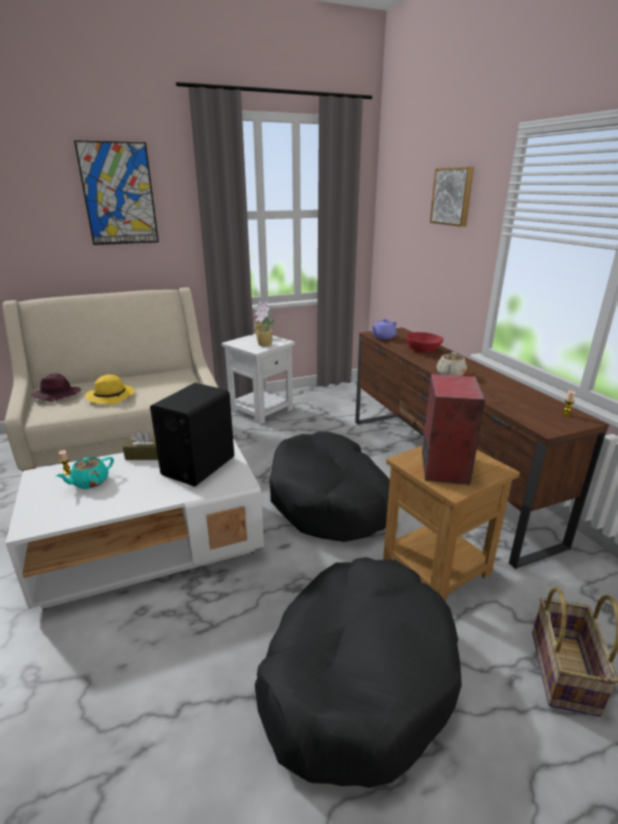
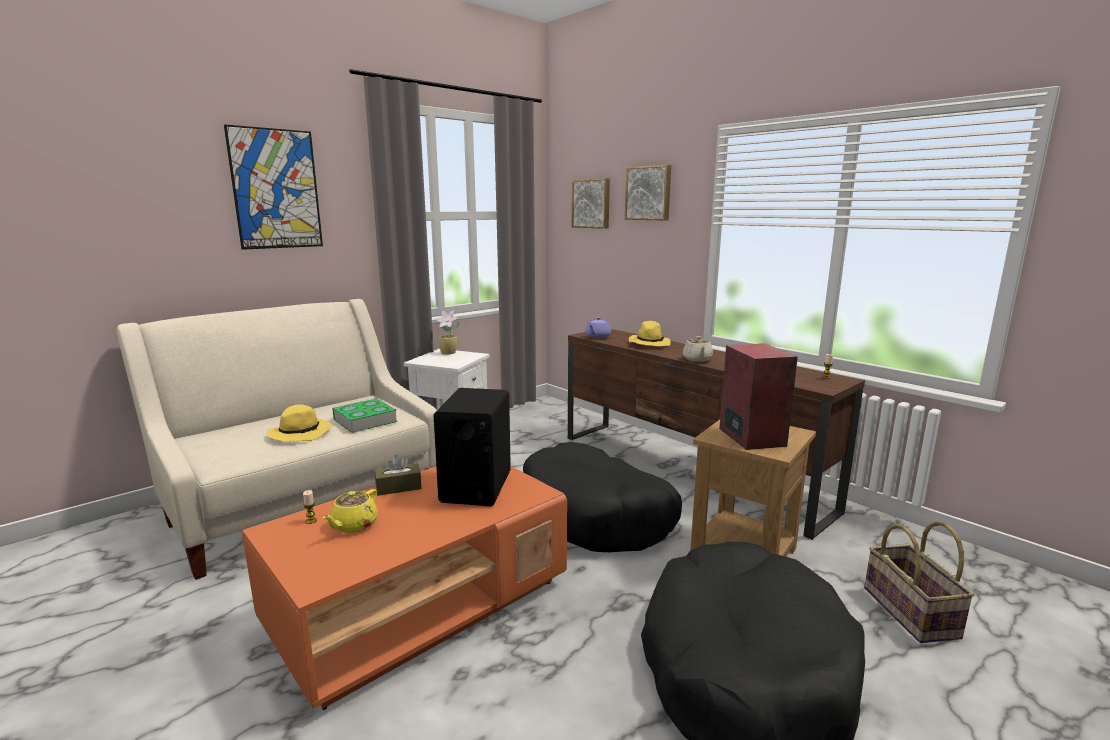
camera: 20 degrees left, 10 degrees down
(56, 395) = (218, 442): purple hat -> none
(90, 482) = (353, 525): turquoise teapot -> yellow teapot
(151, 545) = (420, 603): white coffee table -> orange coffee table
(162, 391) = (365, 420): none -> book
(265, 345) = (459, 360): potted plant -> none
(408, 204) = (592, 203): none -> picture
(422, 350) = (649, 344): red bowl -> yellow hat

